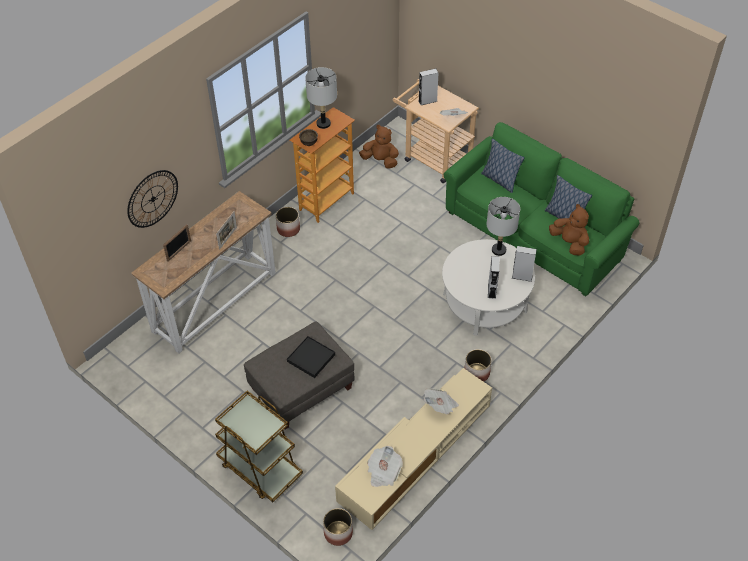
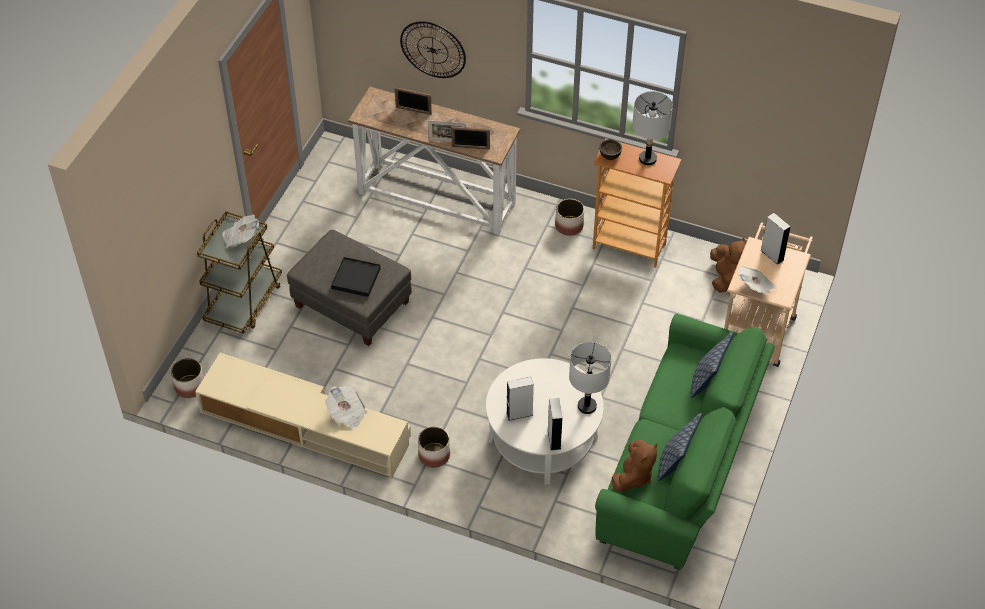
camera: 70 degrees right, 0 degrees up
(243, 225) = (470, 147): none -> picture frame
(383, 472) = (247, 387): newspaper -> newspaper (241, 238)

